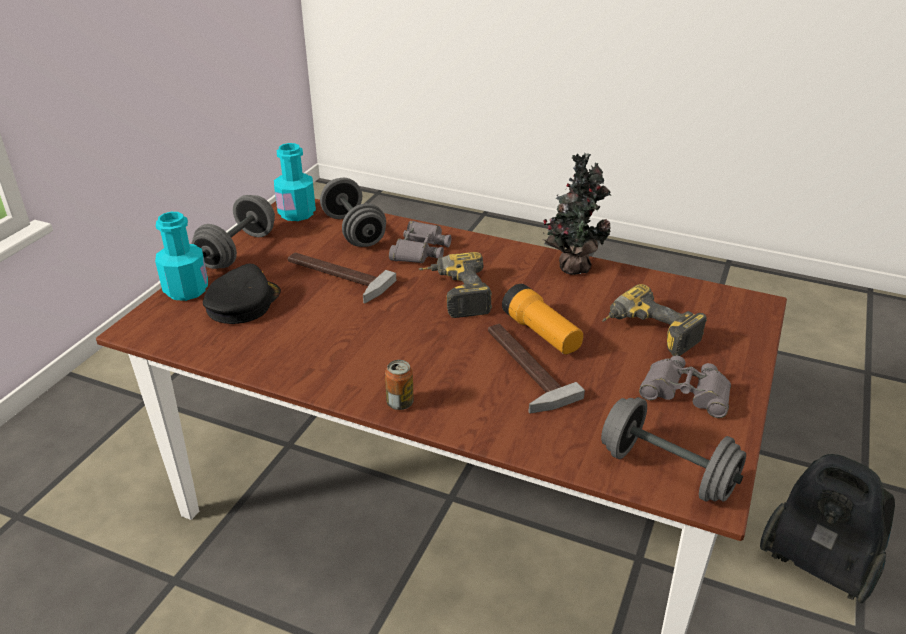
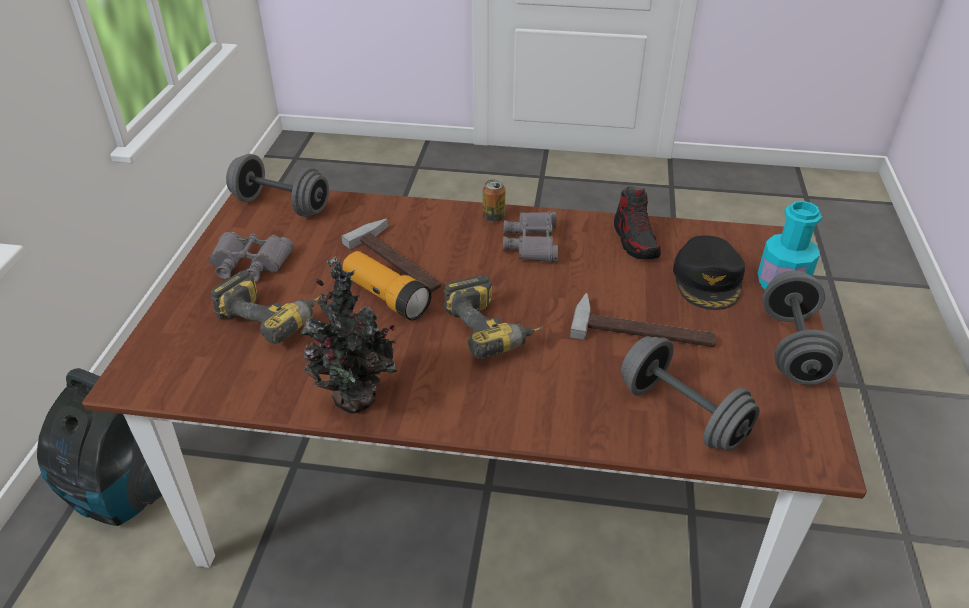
camera: 165 degrees right, 5 degrees up
(269, 349) = (635, 240): none -> shoe
(297, 213) = (794, 437): turquoise bottle -> none
(420, 249) = (569, 394): grey binoculars -> grey binoculars (533, 243)

